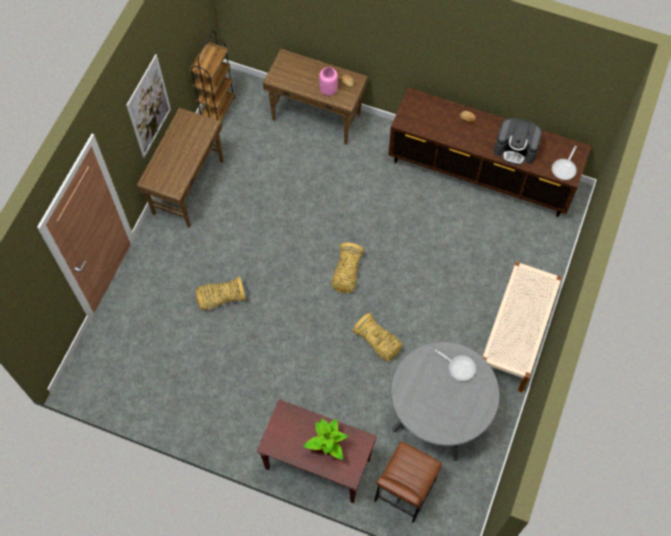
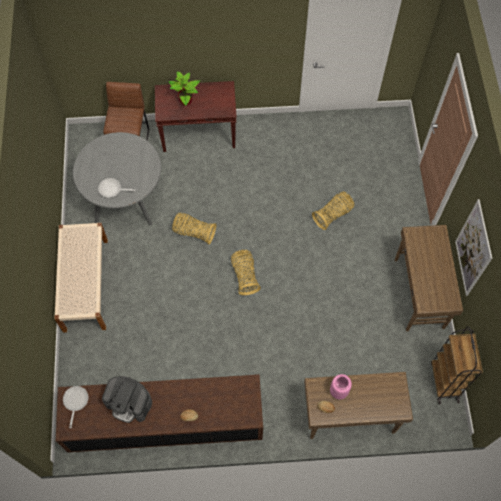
camera: 155 degrees right, 0 degrees up
(516, 149) = (129, 403): coffee machine -> coffee machine turned 150 degrees counterclockwise

